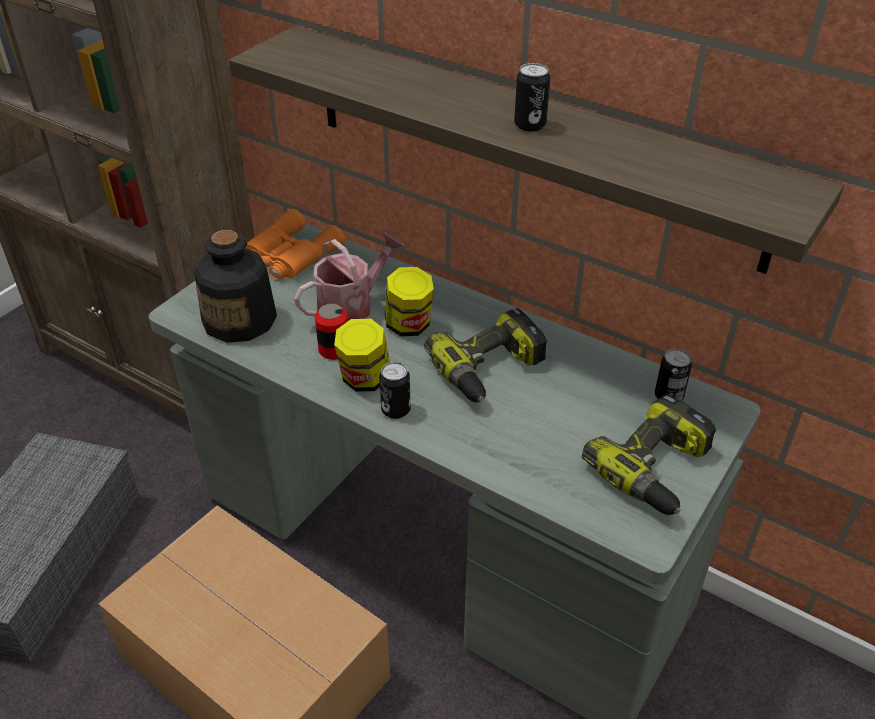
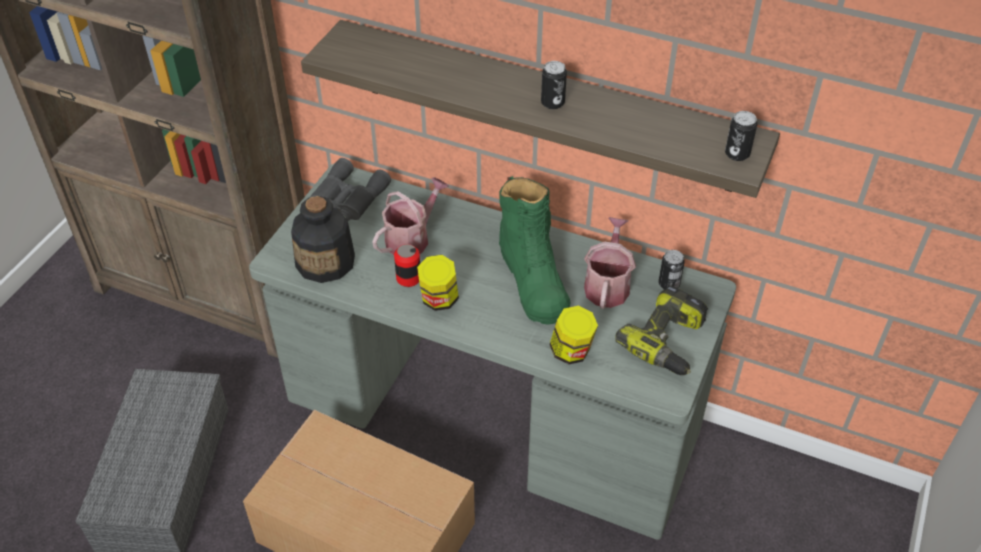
camera: 10 degrees left, 5 degrees up
(289, 255) = (347, 199): orange binoculars -> grey binoculars
(395, 410) = (469, 321): can -> can (737, 154)
(409, 326) = (461, 250): jar -> jar (571, 352)
(490, 370) = (532, 280): power drill -> green boot
(586, 388) = (607, 285): none -> watering can

